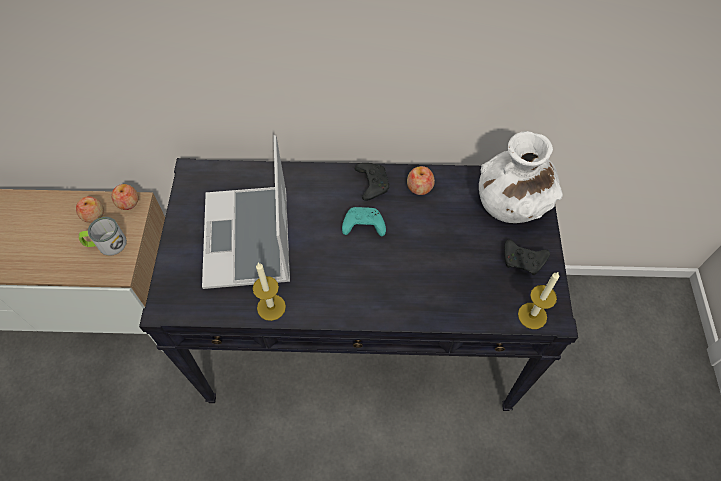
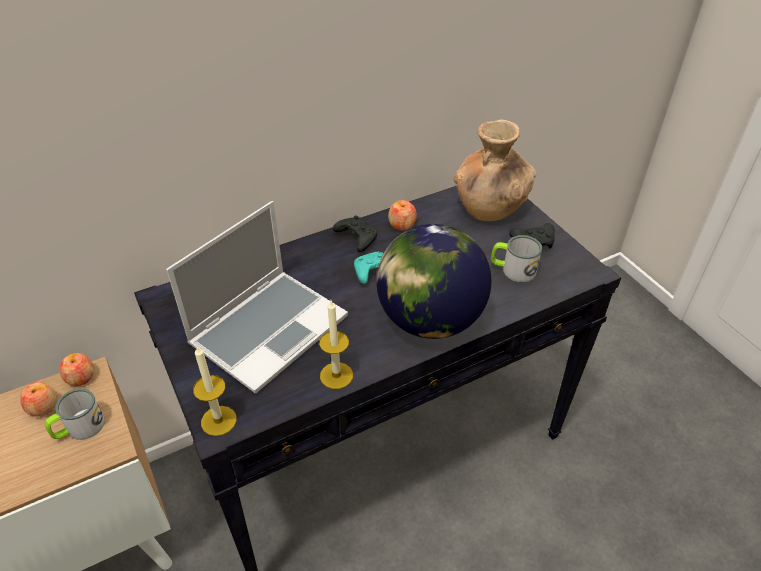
camera: 30 degrees left, 15 degrees down
(249, 239) = (269, 329): laptop -> laptop turned 105 degrees counterclockwise
(376, 294) = (429, 320): none -> globe
(483, 280) = (513, 269): none -> mug
(511, 205) = (489, 208): white vase -> brown vase
(532, 315) = (574, 278): candle -> candle (218, 420)

